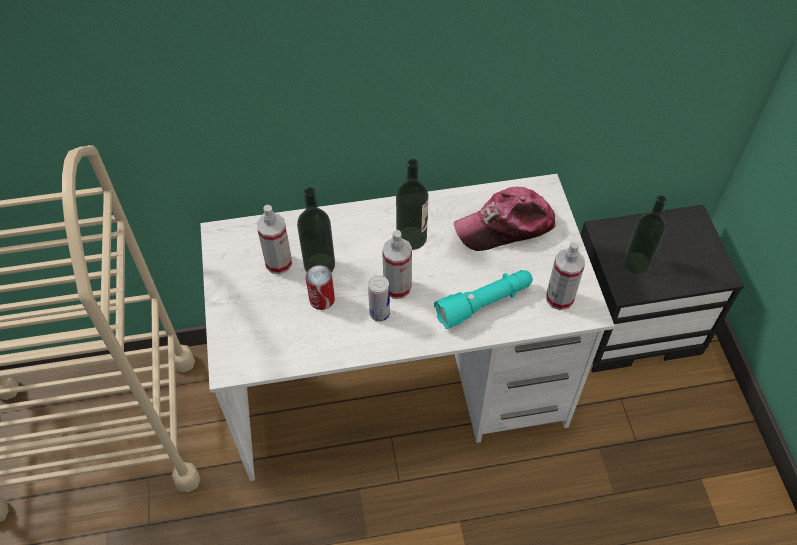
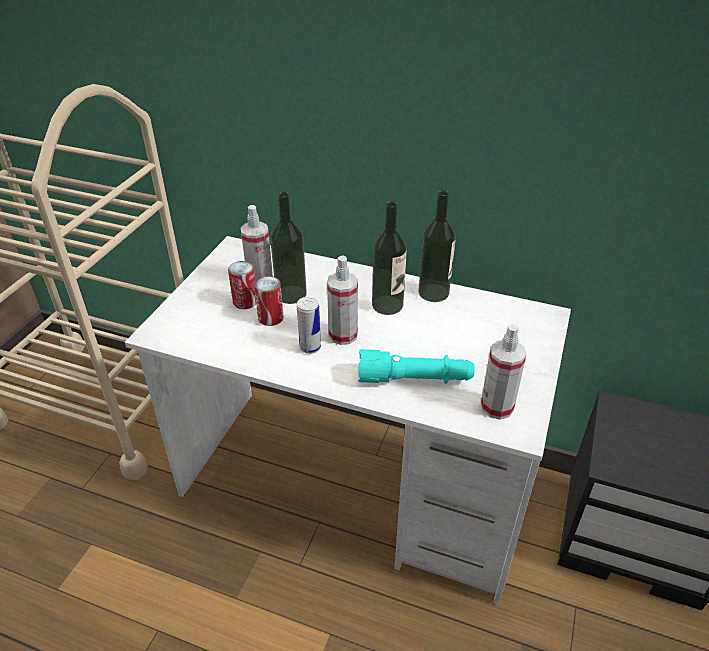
camera: 30 degrees right, 15 degrees down
(284, 293) = (245, 302): none -> can
(505, 226) = (485, 329): cap -> none
(637, 262) = (637, 447): bottle -> bottle (433, 293)

